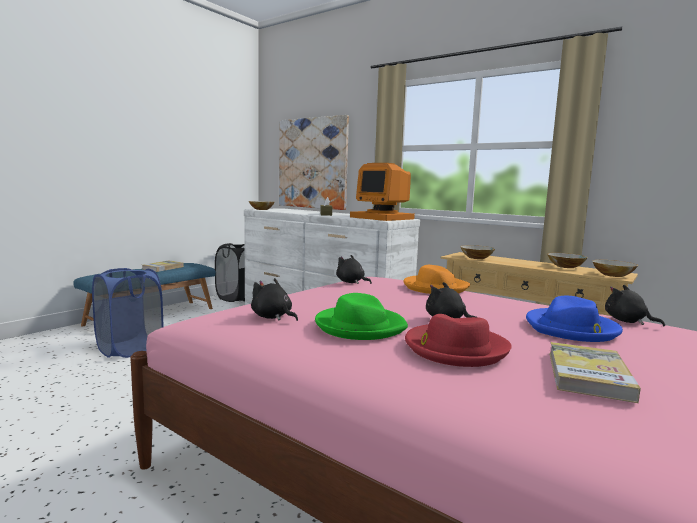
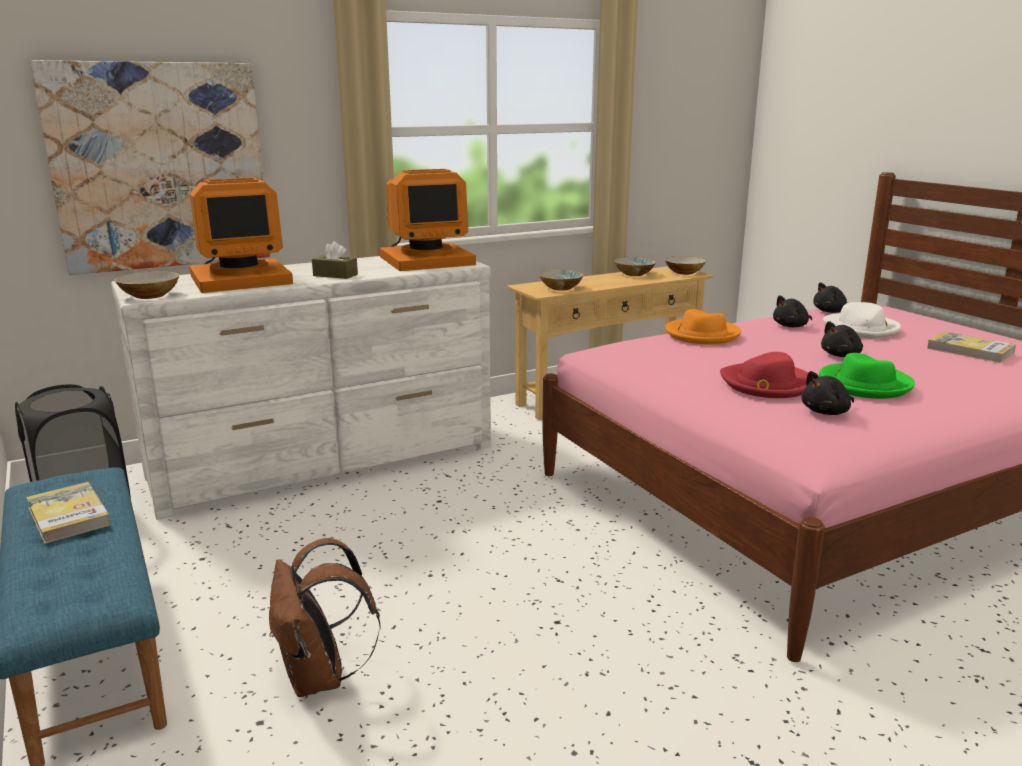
camera: 65 degrees left, 10 degrees up
(130, 349) = (320, 678): blue laundry basket -> brown backpack
(302, 211) = (240, 279): none -> monitor
(351, 282) = (652, 361): black plush toy -> black plush toy (791, 326)
(455, 348) = (923, 368): red hat -> red hat (766, 384)
(571, 329) = (861, 329): blue hat -> white hat

